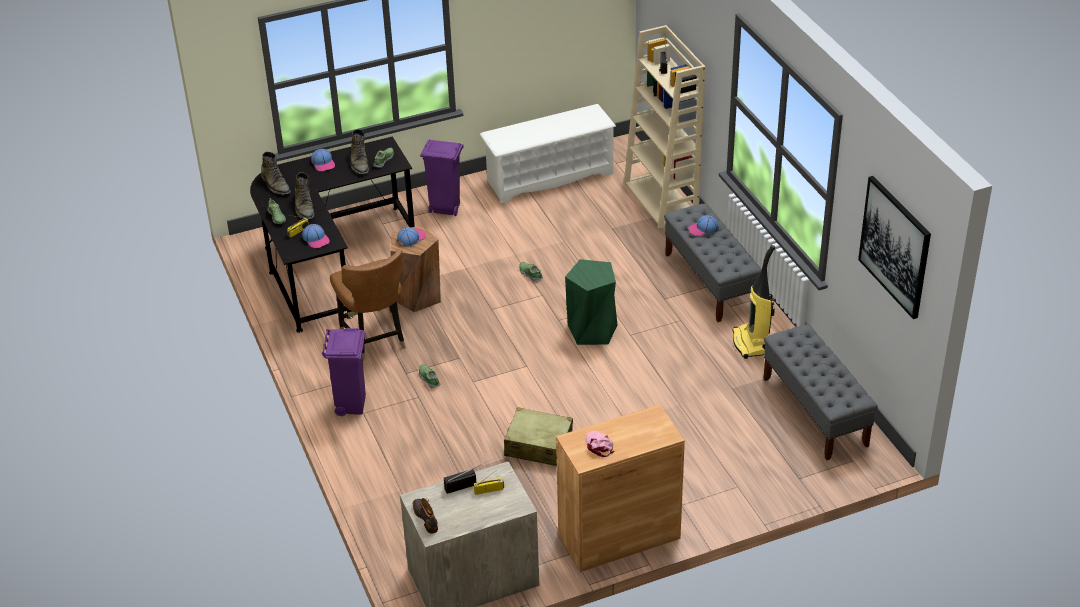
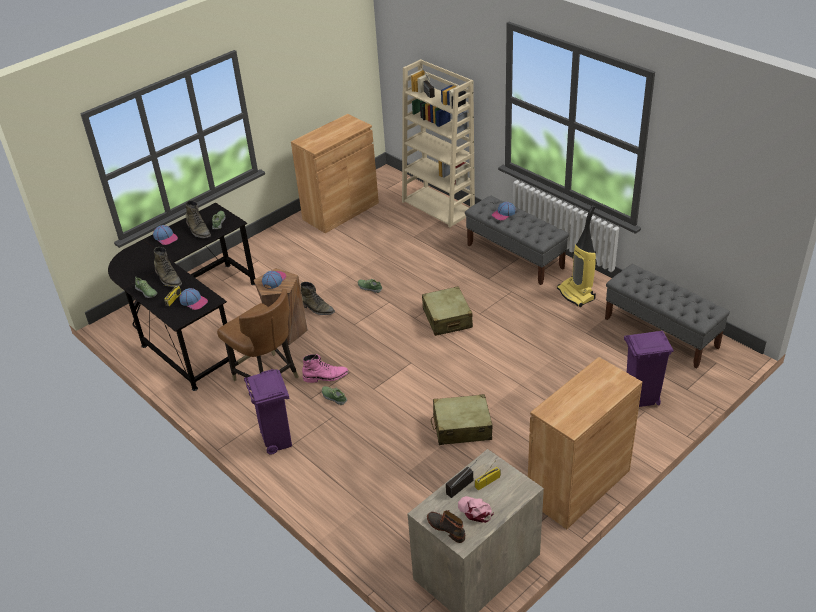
camera: 20 degrees left, 0 degrees up
(275, 185) = (131, 266): green boot -> green boot (317, 308)
(432, 355) = (326, 377): none -> pink boot
(445, 209) = (269, 256): purple trash can -> purple trash can (640, 400)
(549, 177) = (340, 211): white shoe rack -> brown cabinet
(592, 330) = (447, 318): green stool -> beige suitcase
(599, 445) = (574, 408): pink cap -> pink cap (475, 511)
(895, 246) = (735, 170): picture -> none

